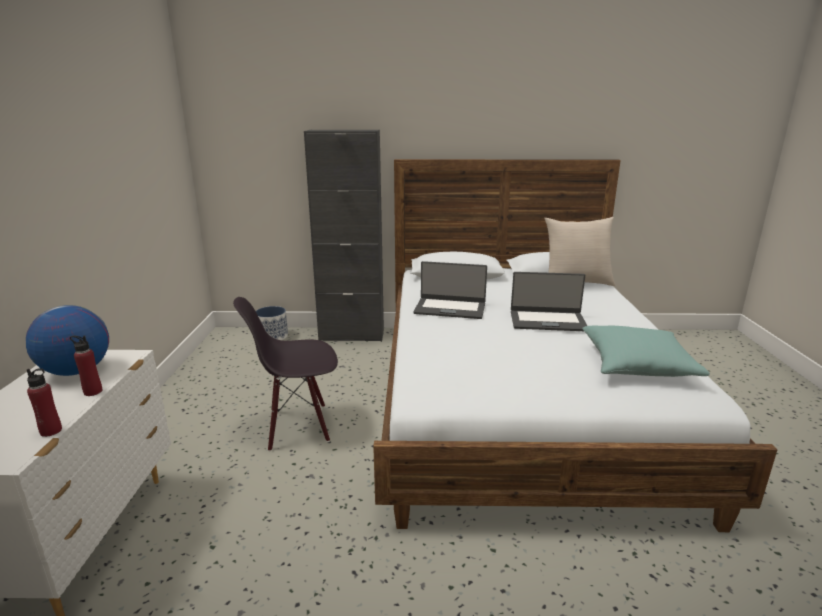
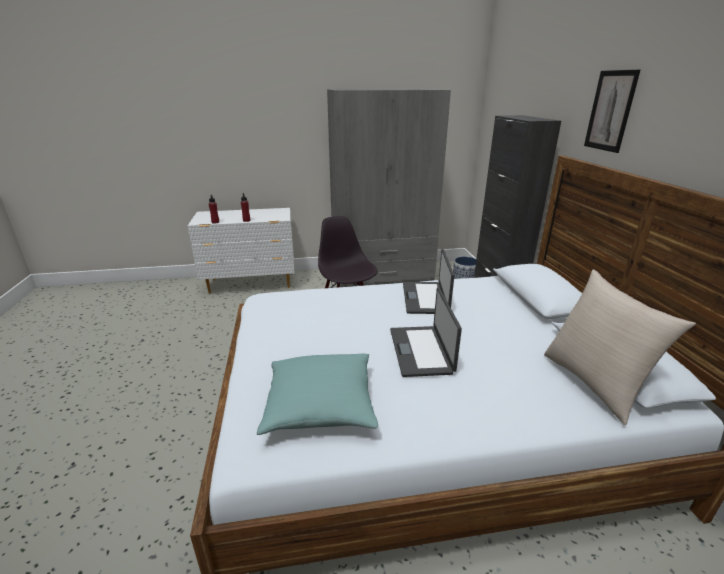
camera: 80 degrees right, 5 degrees up
(76, 371) = (266, 214): globe -> none
(207, 386) = (382, 276): none -> grey wardrobe
(431, 117) = (610, 111): none -> picture

